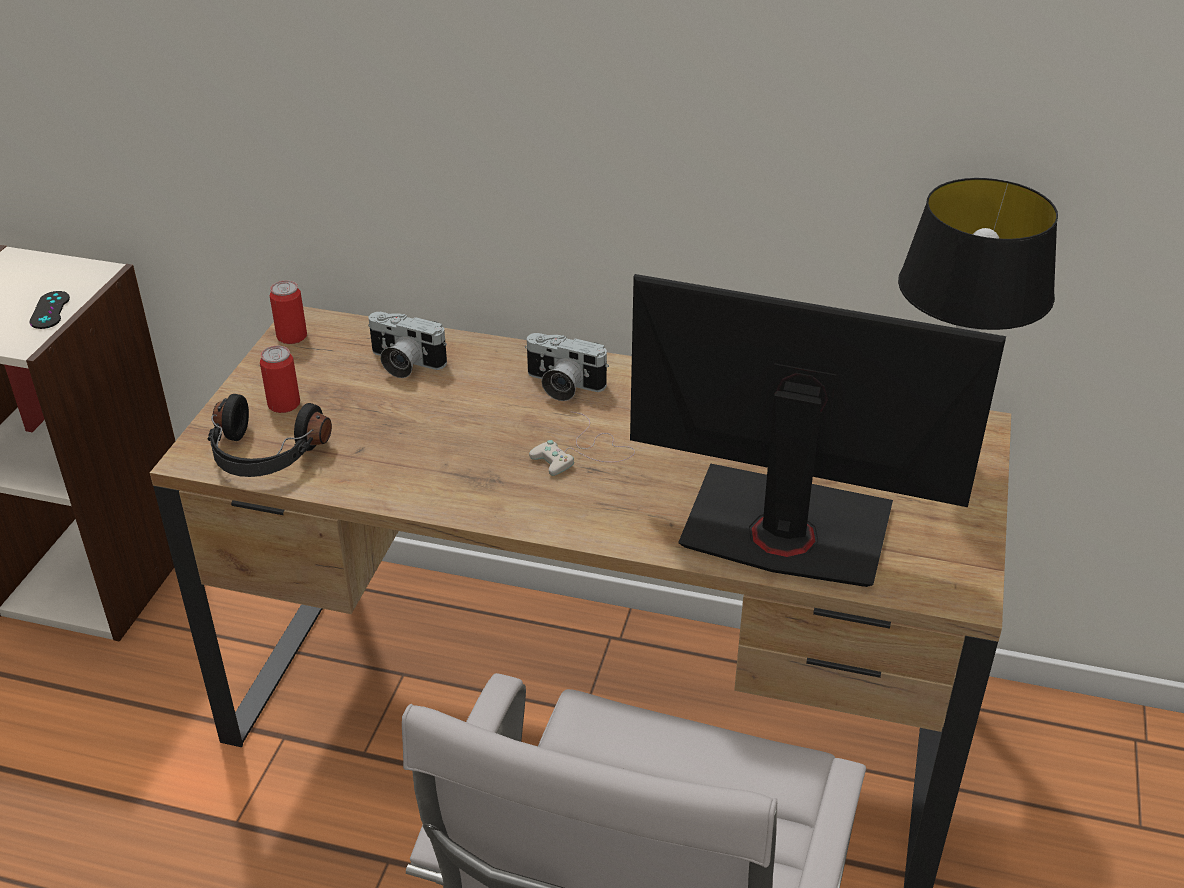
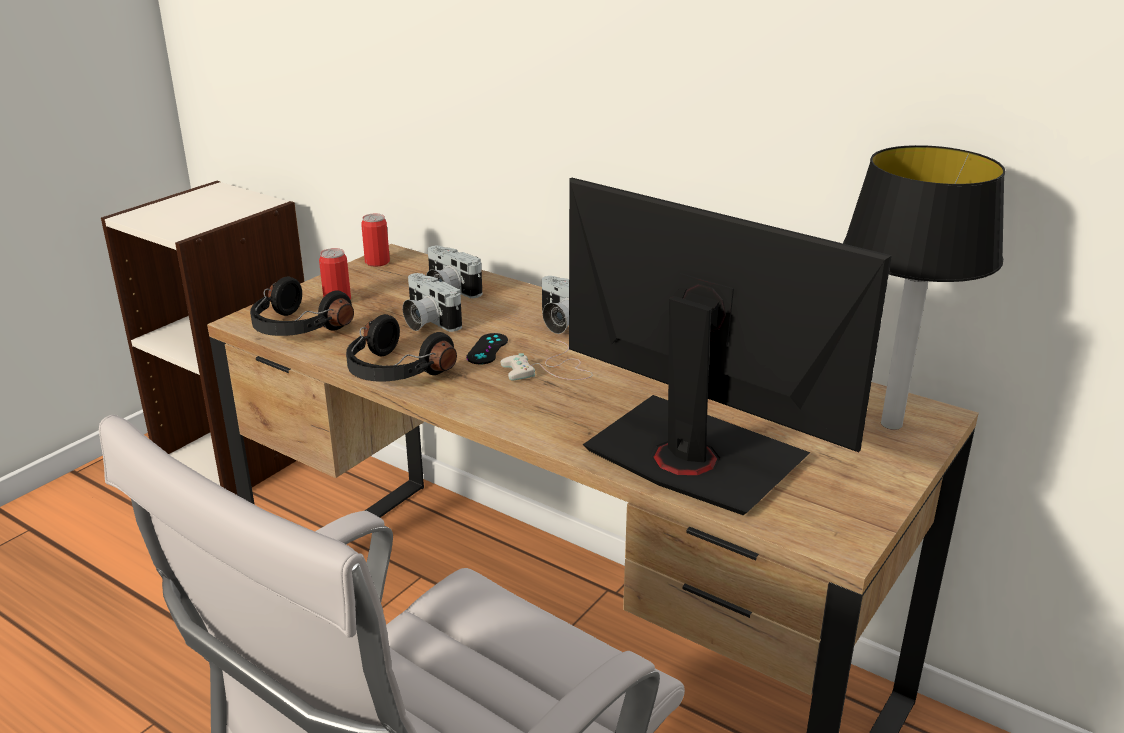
camera: 20 degrees right, 10 degrees down
(50, 310) = (215, 218): black game controller -> black game controller (487, 349)
(409, 414) = (427, 322): none -> camera
(418, 492) = (394, 371): none -> black headphones

